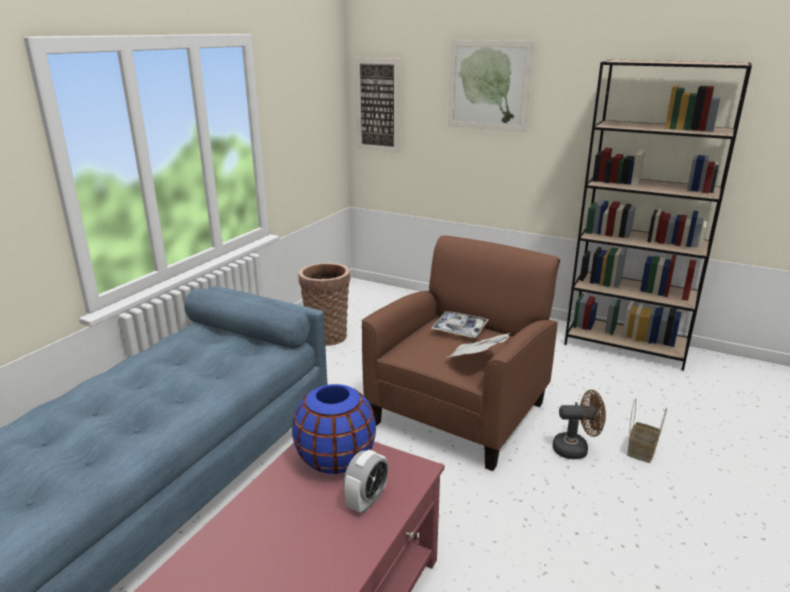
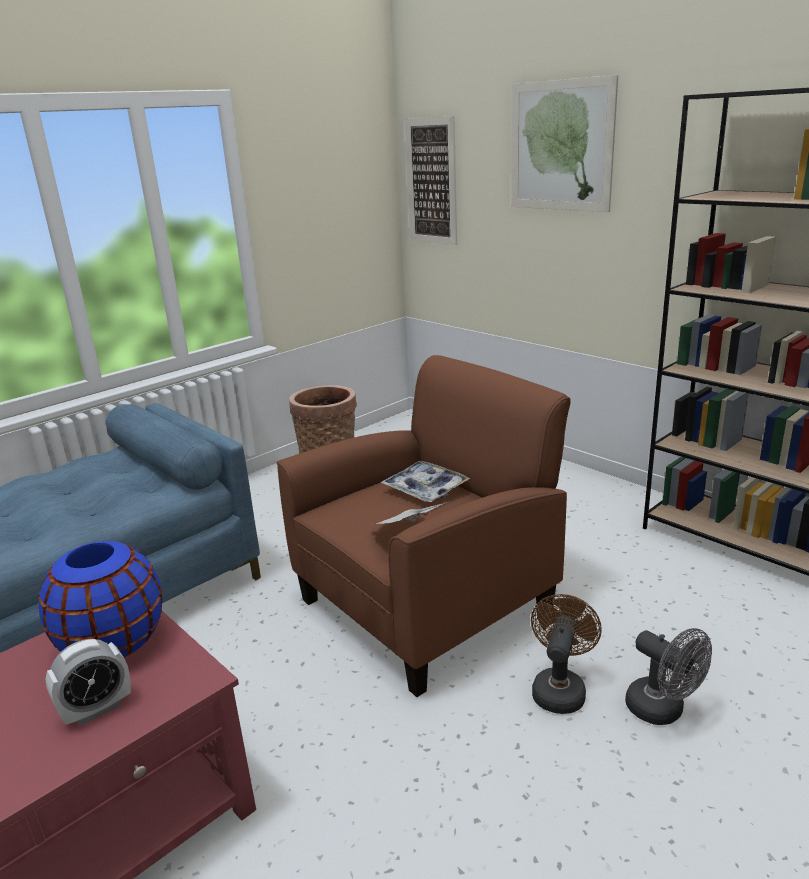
camera: 20 degrees right, 0 degrees up
(576, 449) = (559, 688): brown fan -> brown fan turned 90 degrees counterclockwise
(640, 450) = (663, 711): basket -> grey fan

